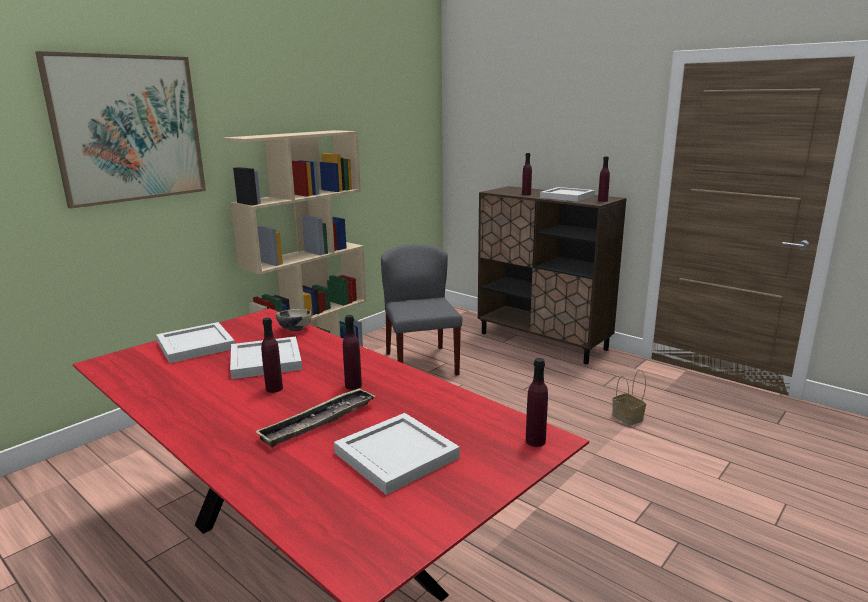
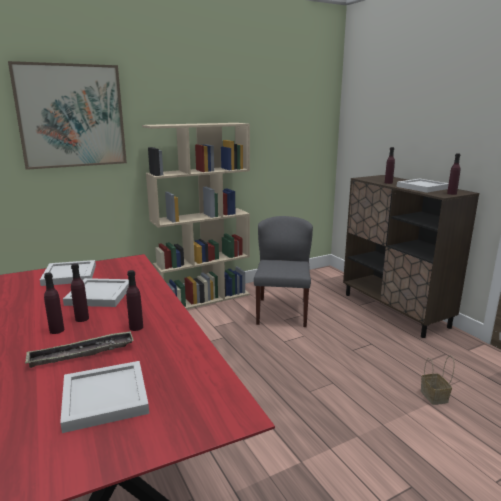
camera: 20 degrees right, 0 degrees up
(295, 329) = (143, 273): bowl -> none
(535, 441) = (226, 413): purple bottle -> purple bottle (57, 330)

